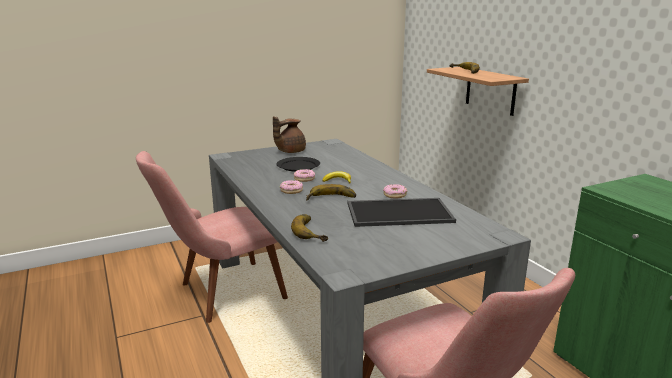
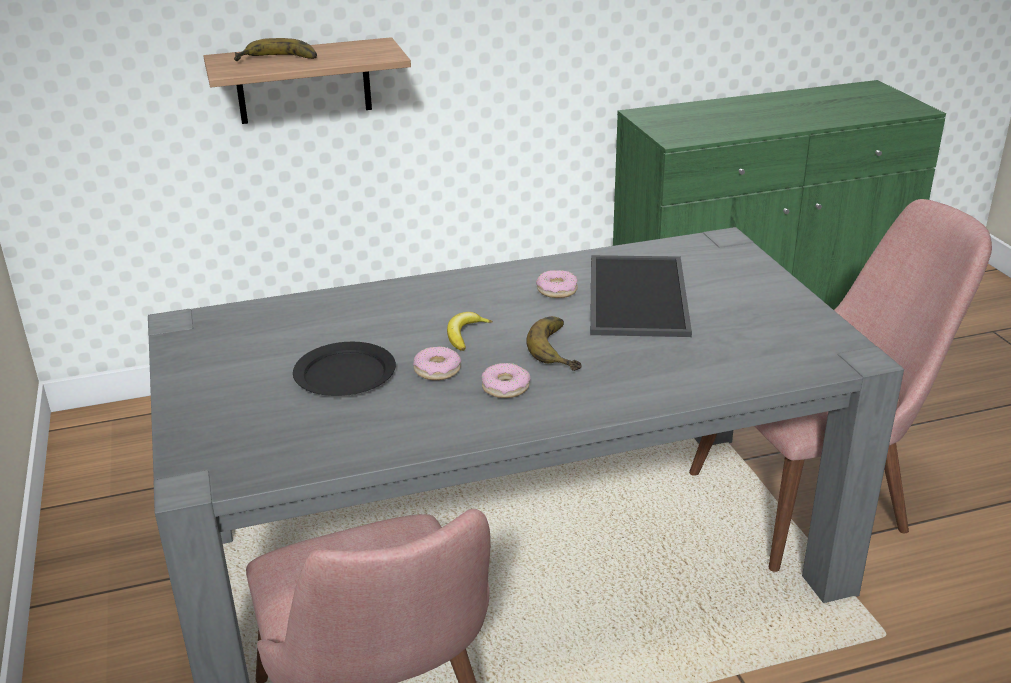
camera: 80 degrees left, 10 degrees up
(290, 151) = (218, 381): brown teapot -> none
(313, 231) = (709, 374): banana -> none

